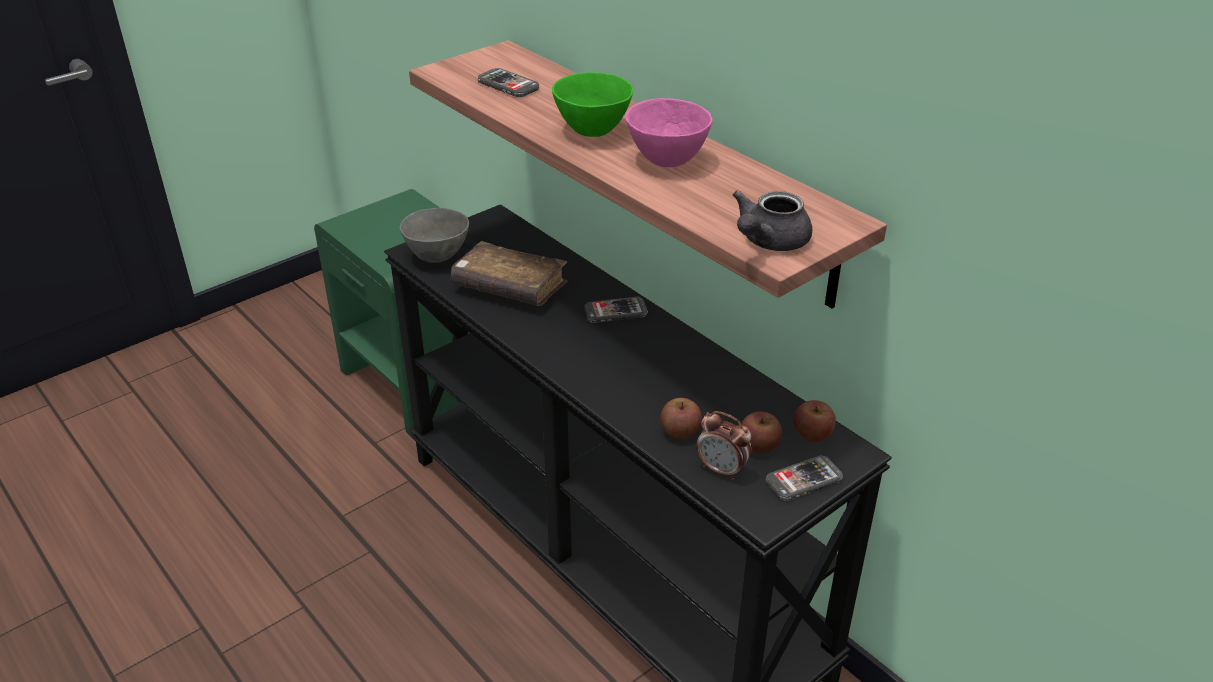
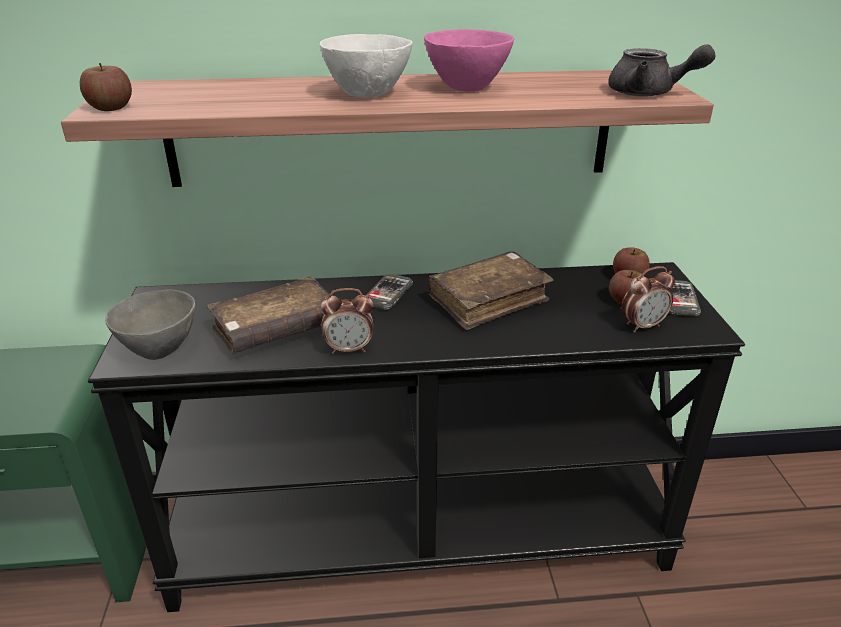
camera: 55 degrees left, 5 degrees down
(508, 85) = (206, 98): phone -> none
(518, 330) = (349, 349): none -> alarm clock
(593, 131) = (369, 94): green bowl -> white bowl
(665, 366) = (488, 300): none -> brown book
(680, 431) = (580, 325): apple -> apple (110, 108)
(768, 242) = (649, 93): grey teapot -> grey teapot turned 45 degrees counterclockwise

